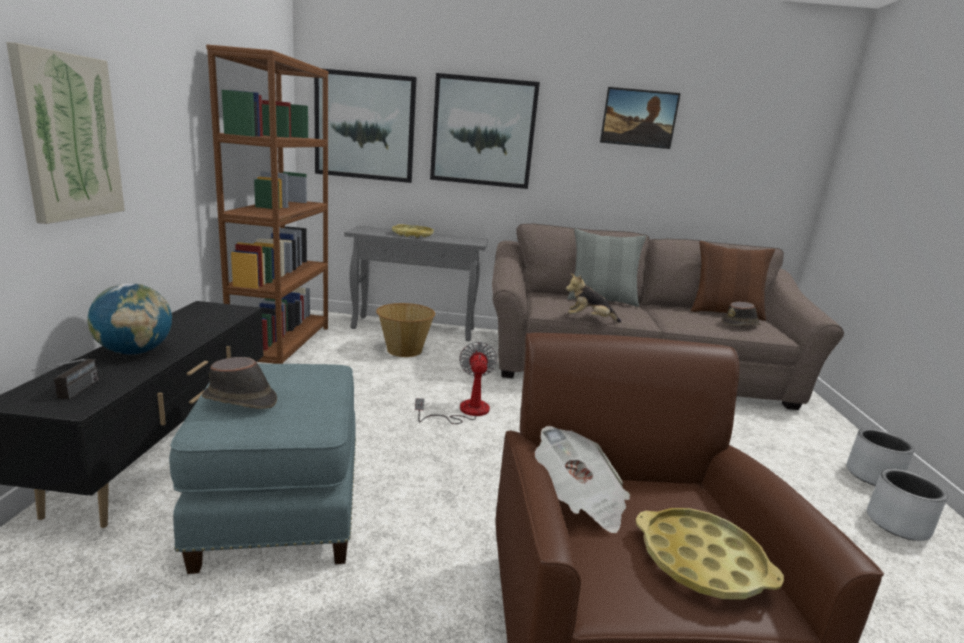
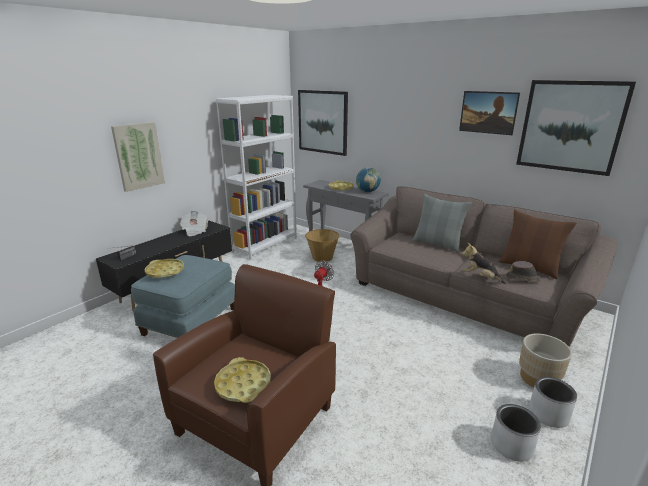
camera: 35 degrees right, 5 degrees up
(135, 352) = (159, 244): globe -> globe (367, 191)
(240, 400) = (165, 271): brown hat -> yellow tray
(283, 345) = (265, 244): brown bookcase -> white bookcase
(483, 132) = (385, 124): picture -> picture (570, 126)
(579, 500) = (234, 346): newspaper -> newspaper (195, 230)
(589, 319) = (405, 257): plush toy -> plush toy (480, 277)
(815, 441) = (538, 378): none -> beige planter

